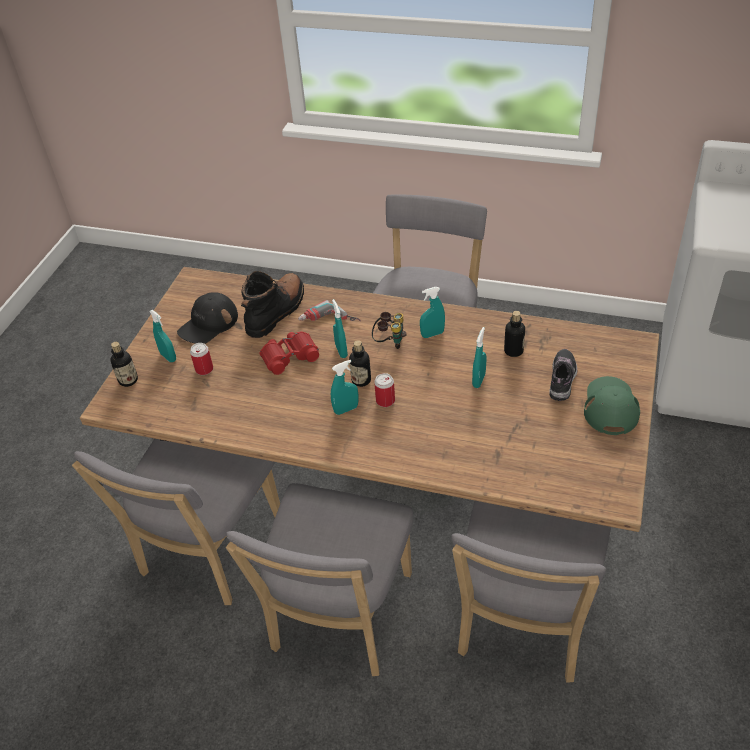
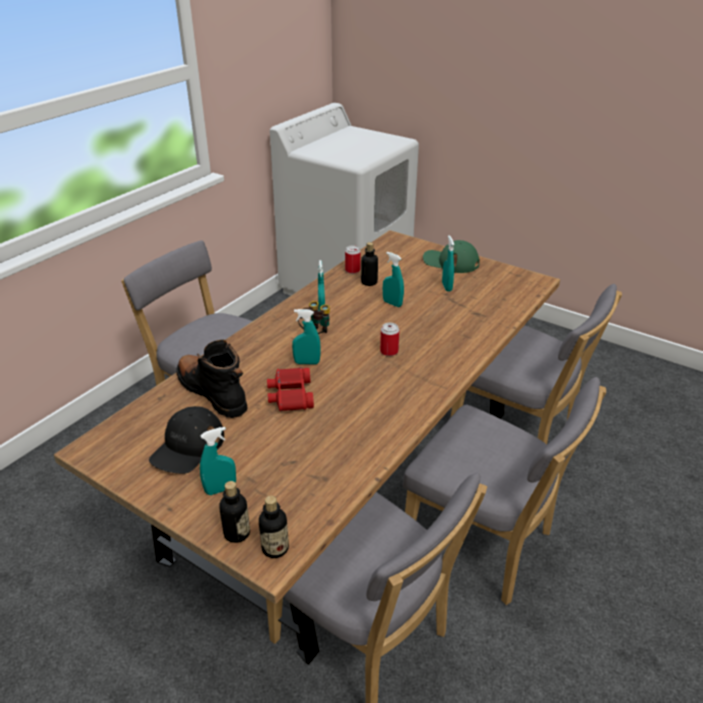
camera: 75 degrees left, 10 degrees down
(204, 369) = (265, 461): can -> can (352, 270)
(208, 324) = (188, 446): black cap -> black cap turned 60 degrees clockwise
(328, 322) = (259, 362): power drill -> none
(346, 409) = (387, 374): turquoise spray bottle -> turquoise spray bottle (447, 287)
(361, 380) = (354, 359): bottle -> bottle (275, 548)
(562, 379) = (412, 271): shoe -> none

